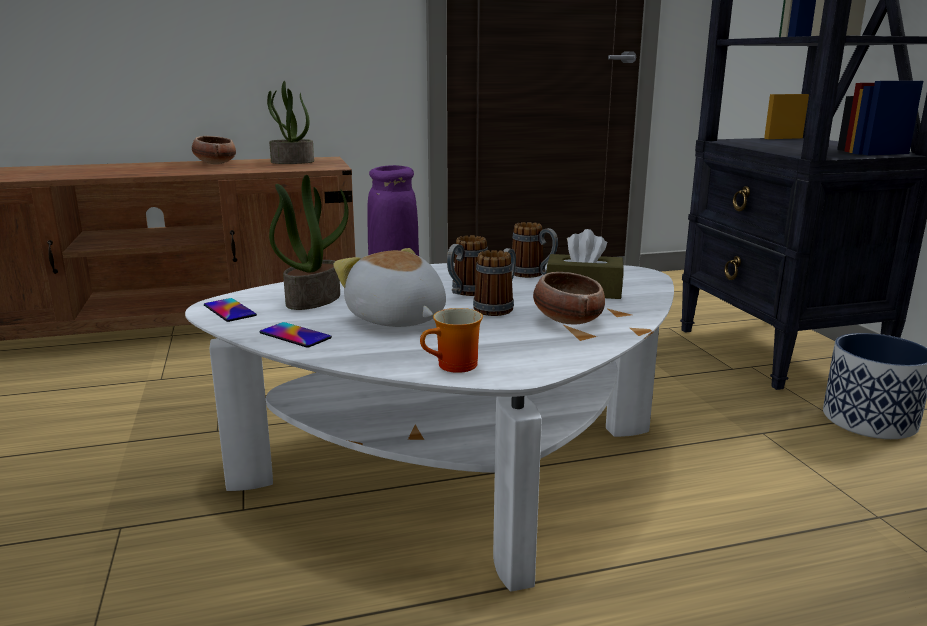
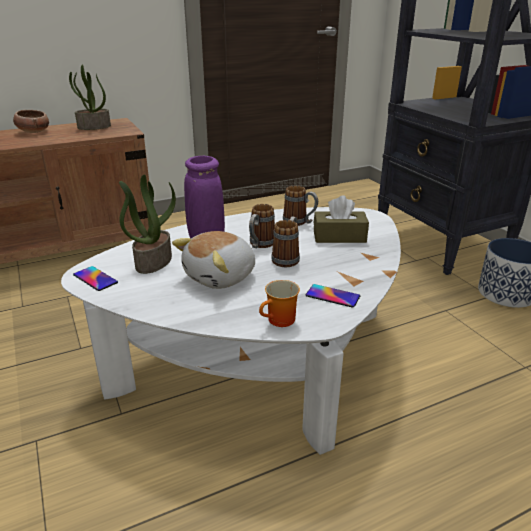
camera: 10 degrees left, 10 degrees up
(295, 335) = (155, 301): phone -> phone (332, 296)
(396, 319) = (221, 277): plush toy -> plush toy turned 90 degrees counterclockwise
(567, 320) = (339, 267): bowl -> none

